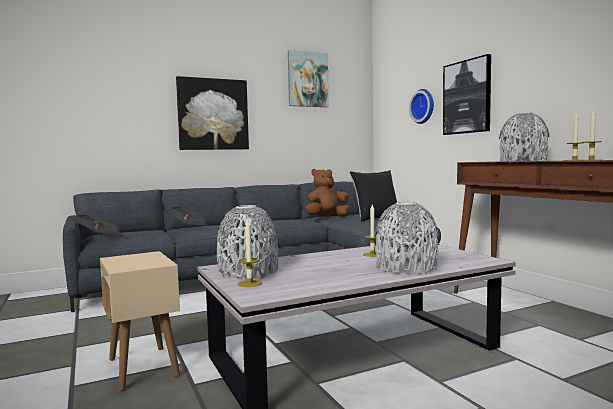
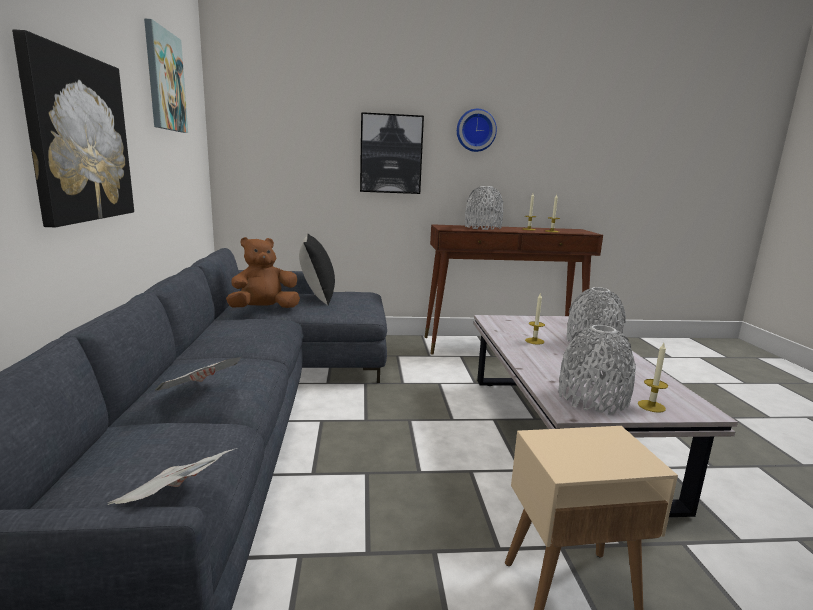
camera: 70 degrees left, 10 degrees up
(327, 218) = (264, 309): brown plush toy -> brown plush toy turned 60 degrees clockwise
(424, 106) = (322, 153): wall clock -> wall clock (475, 130)

